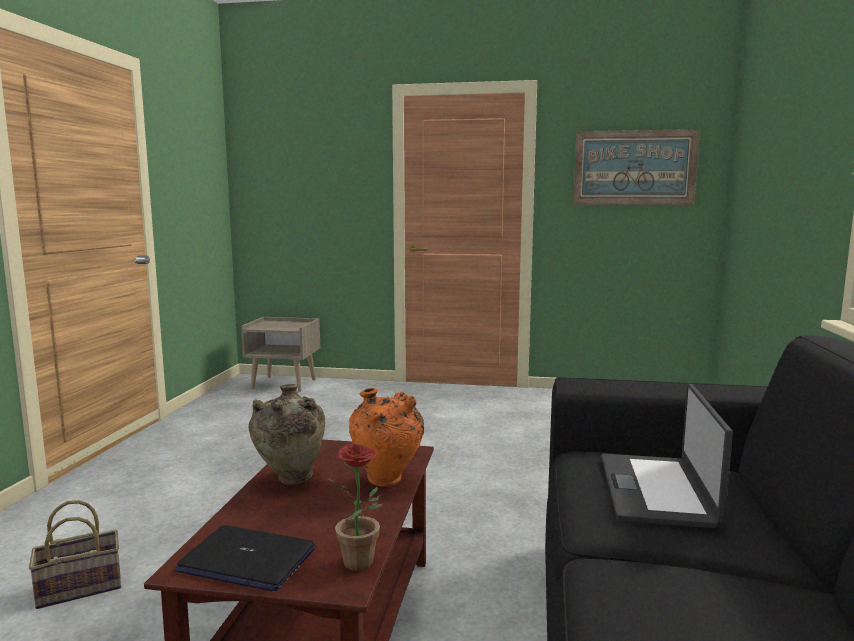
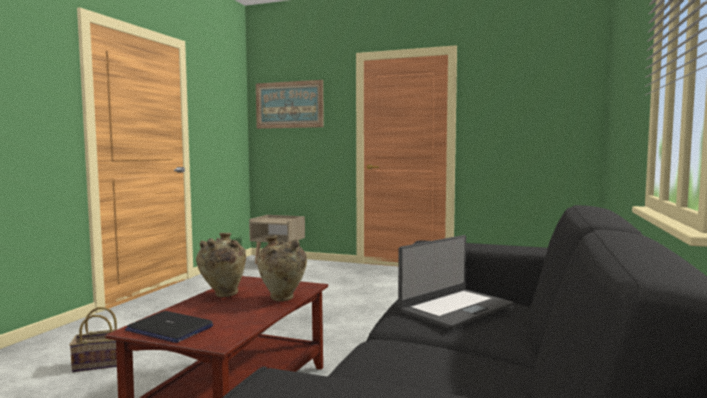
camera: 10 degrees right, 5 degrees down
(363, 564) = (236, 335): potted plant -> none
(387, 482) = (282, 299): orange vase -> beige vase
(634, 168) = (530, 106): picture -> picture (289, 105)
(657, 490) = (455, 308): laptop -> laptop turned 150 degrees counterclockwise

